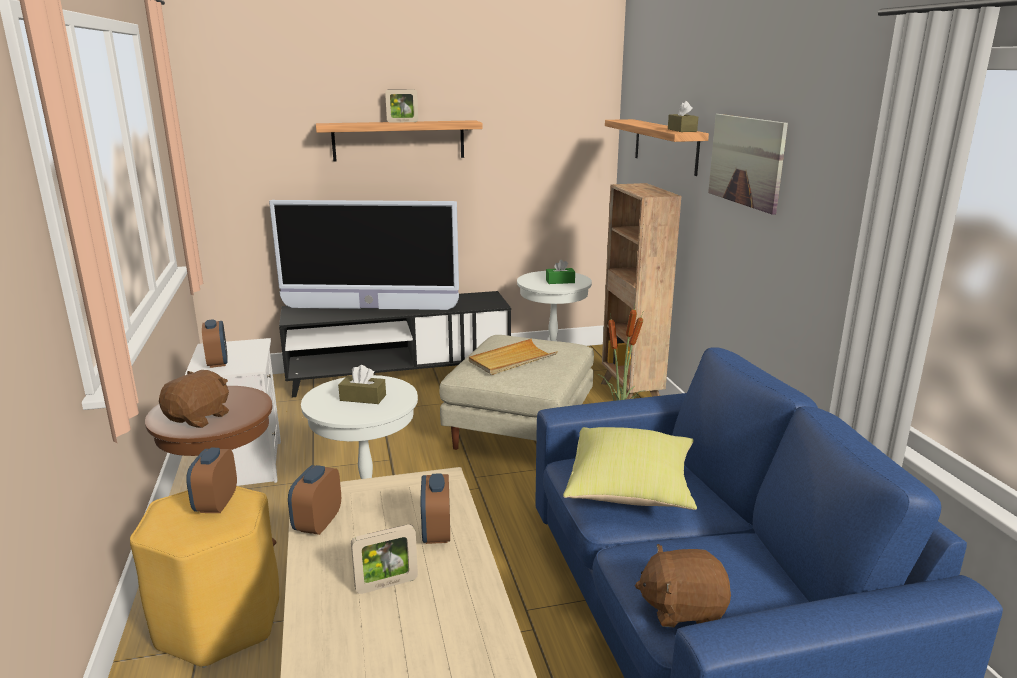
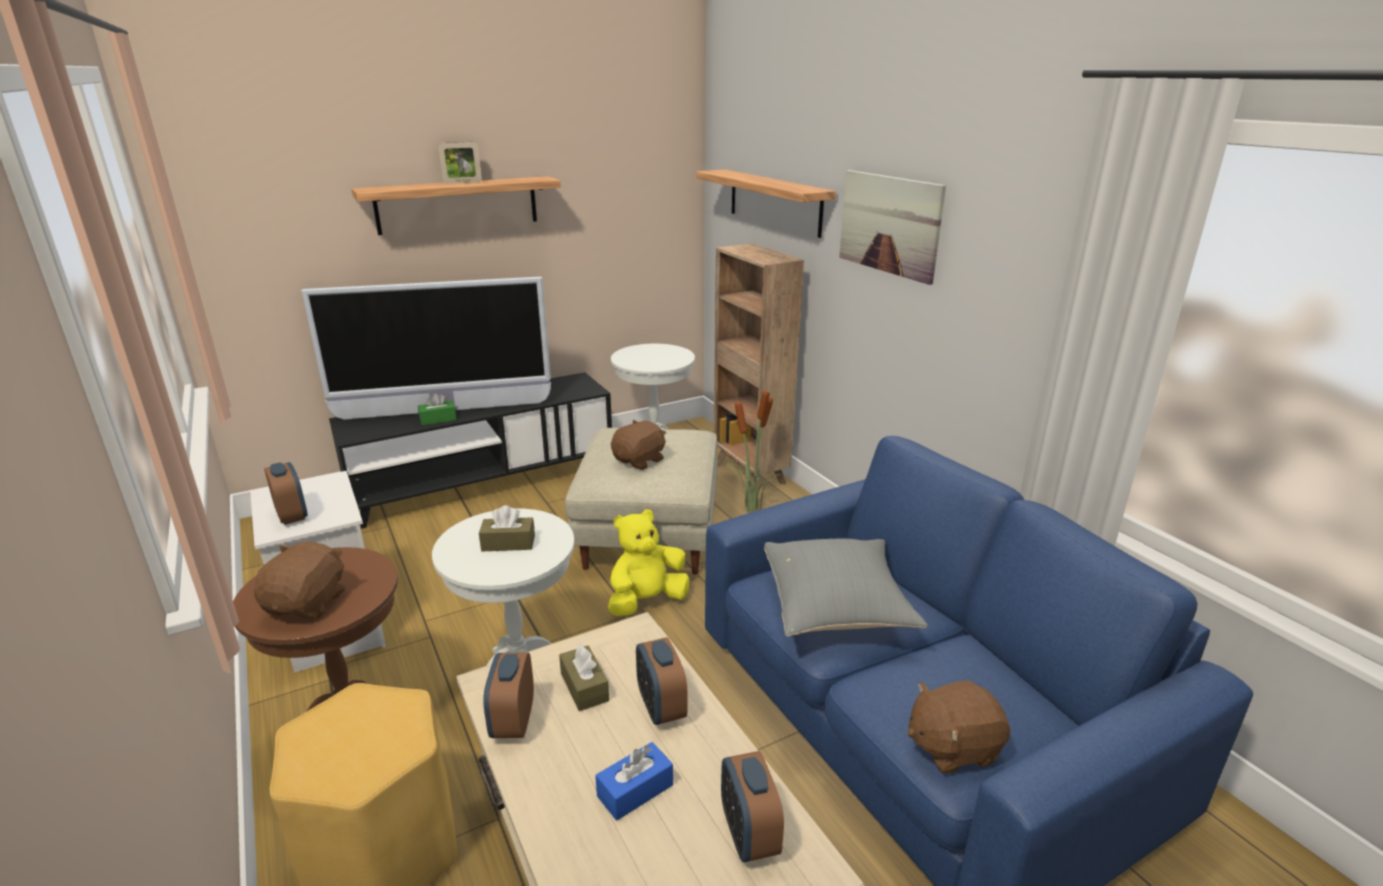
camera: 15 degrees left, 5 degrees up
(216, 504) = (369, 718): alarm clock -> alarm clock (749, 835)
(386, 585) = (635, 790): picture frame -> blue tissue box
(496, 480) = (646, 601): none -> yellow plush toy
(512, 360) = (640, 461): beige tray -> brown plush toy
(560, 281) = (660, 357): green tissue box -> green tissue box (438, 419)
(631, 491) = (837, 609): yellow pillow -> grey pillow
(682, 130) = (803, 187): brown tissue box -> brown tissue box (584, 687)

